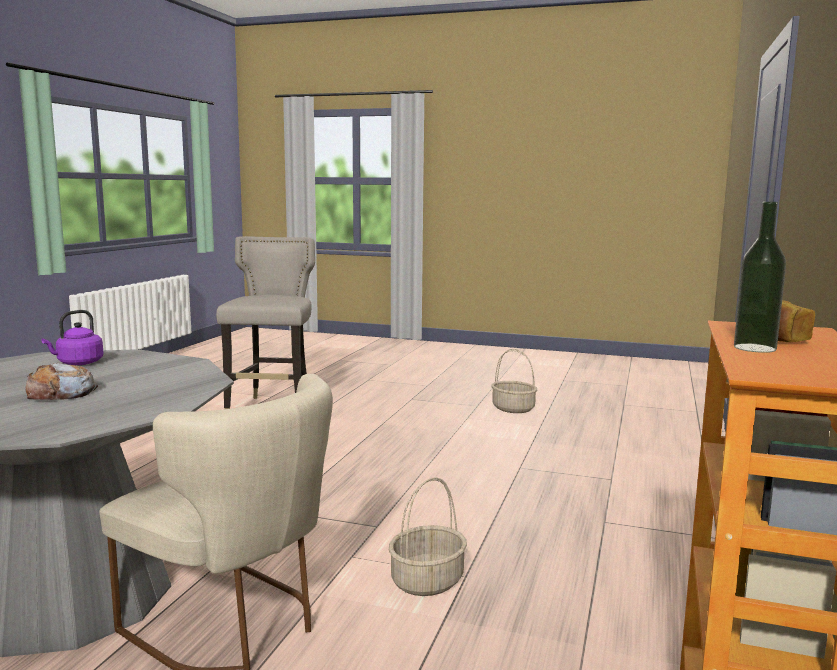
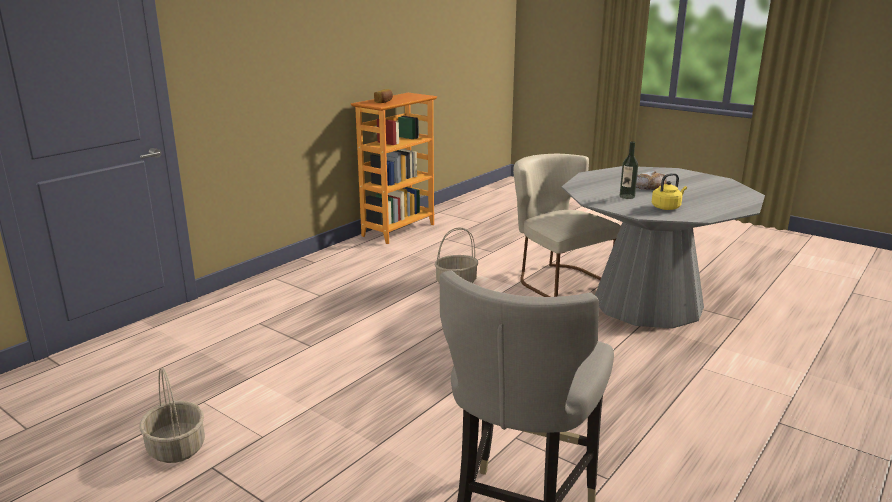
camera: 160 degrees left, 10 degrees up
(78, 363) = (667, 207): purple kettle -> yellow kettle
(754, 348) = (404, 100): bottle -> bottle (627, 196)

